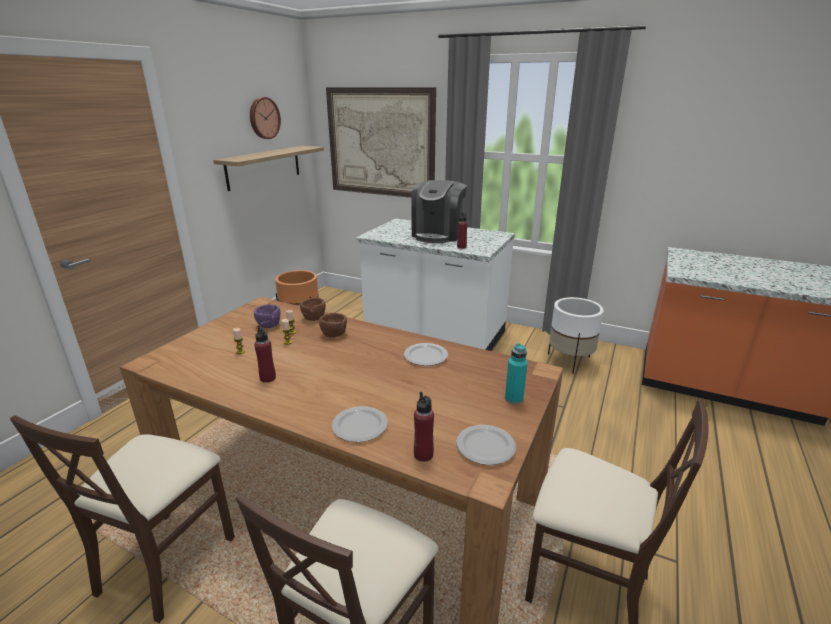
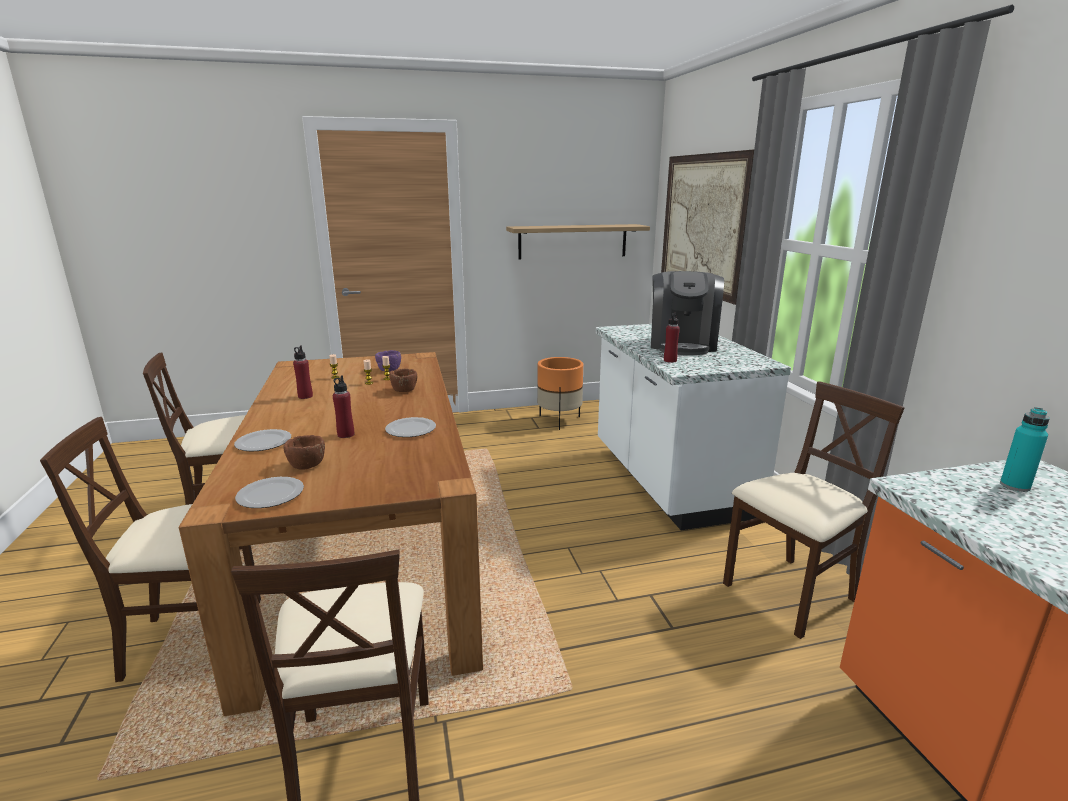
camera: 50 degrees right, 5 degrees down
(263, 118) = (582, 189): wall clock -> none
(314, 317) = (424, 376): brown bowl -> brown bowl (307, 465)
(423, 455) = (239, 475): red bottle -> red bottle (345, 434)
(438, 235) = (682, 344): coffee machine -> coffee machine turned 60 degrees counterclockwise
(514, 399) = (372, 486): turquoise bottle -> turquoise bottle (1014, 486)
(570, 361) = (790, 594): white planter -> beige chair

